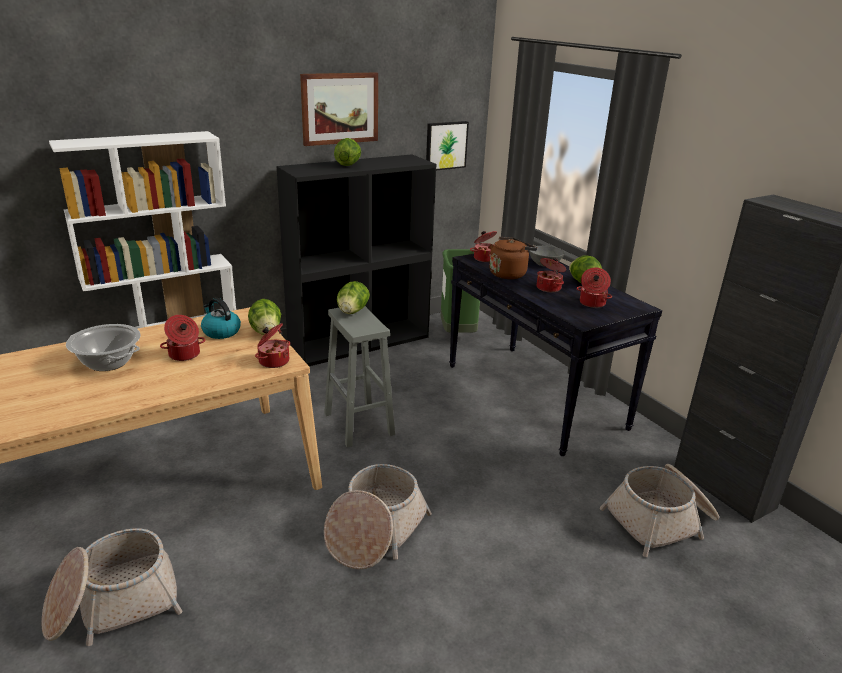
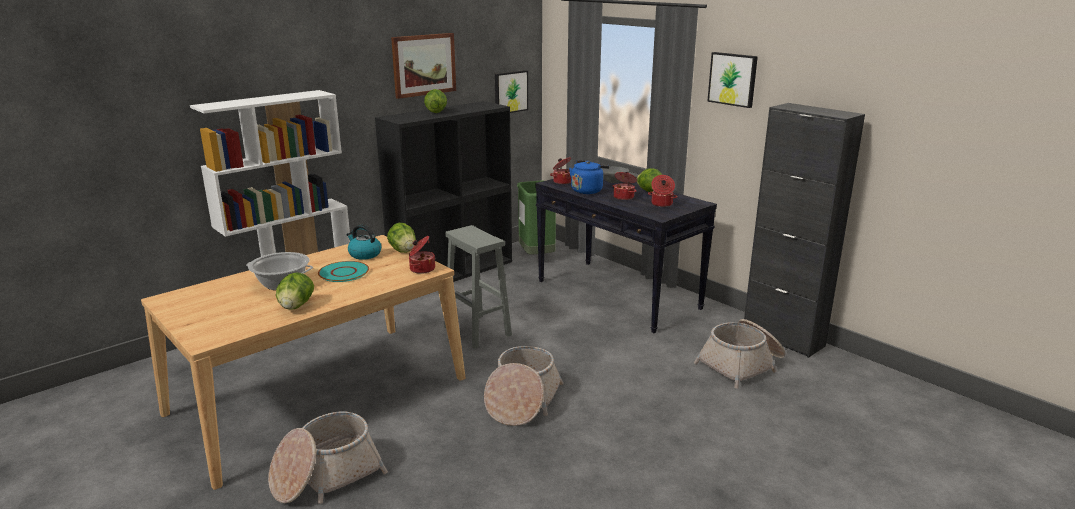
camera: 10 degrees left, 5 degrees down
(184, 355) = (344, 272): cooking pot -> turquoise plate
(352, 312) = (466, 231): lettuce -> lettuce (296, 306)
(509, 274) = (587, 190): brown kettle -> blue kettle
(704, 155) = (733, 79): none -> picture

